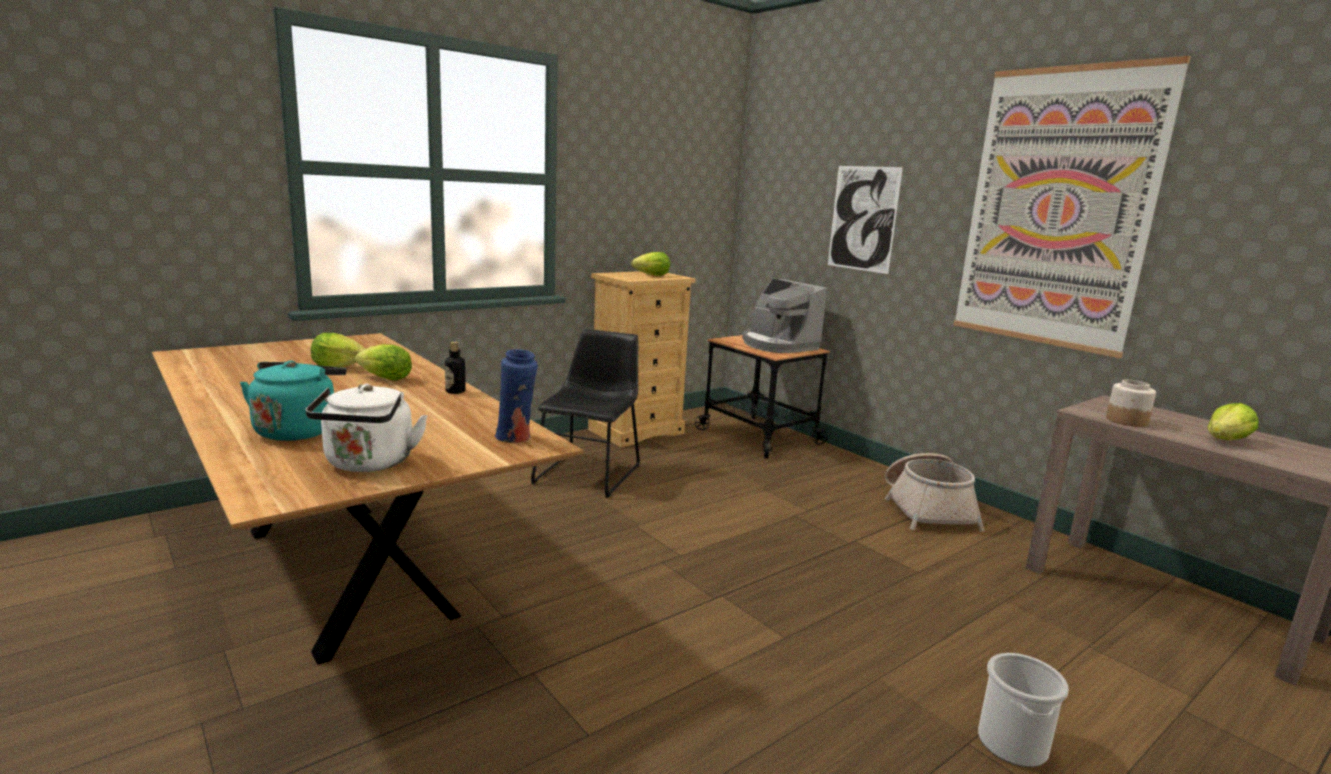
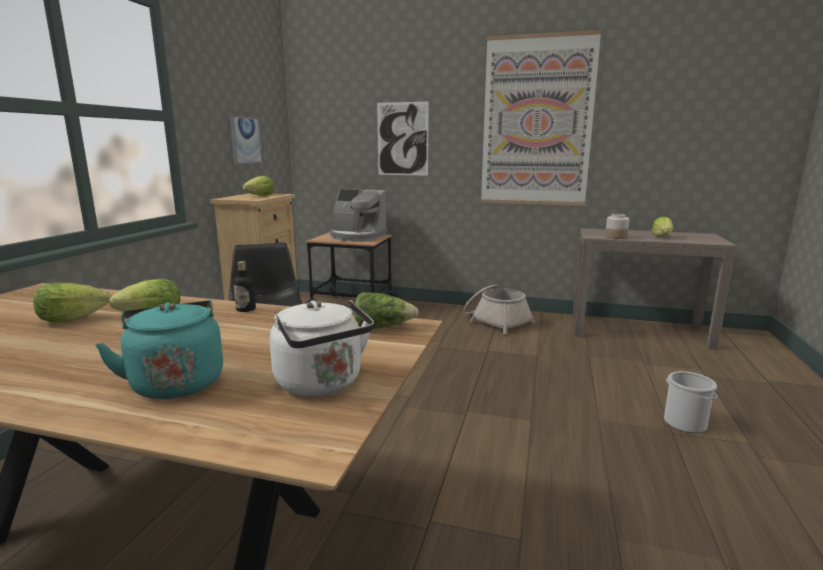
camera: 35 degrees left, 0 degrees up
(516, 438) = (382, 327): blue vase -> lettuce
(659, 207) = (245, 140): none -> picture

